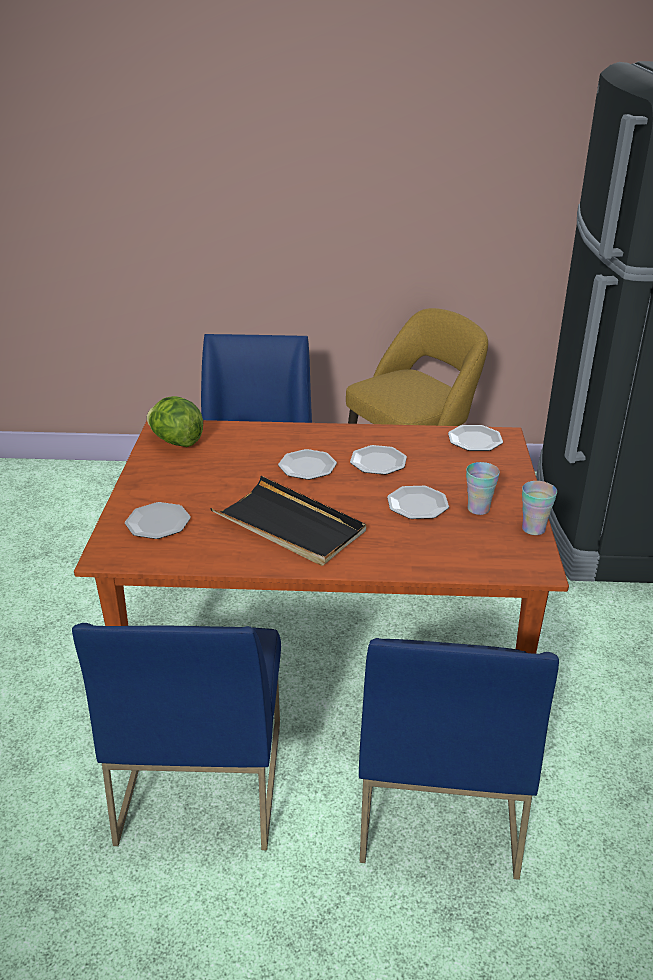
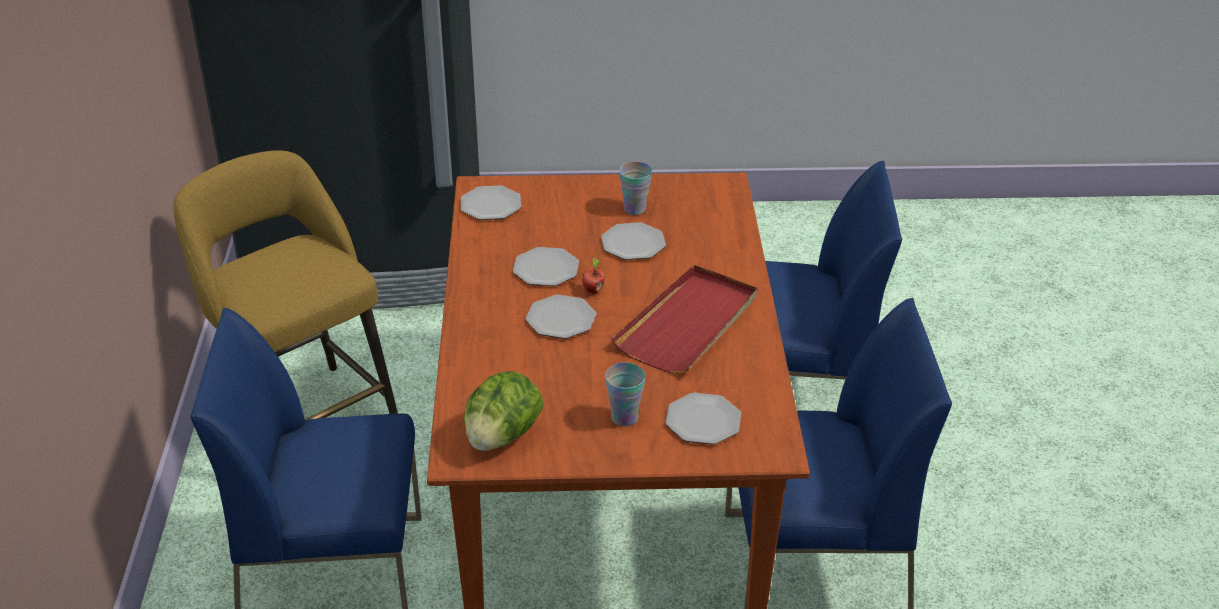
camera: 95 degrees left, 5 degrees up
(289, 525) = (688, 324): black tray -> red tray
(346, 482) = (593, 290): none -> apple
(533, 529) = (664, 181): cup -> cup (624, 417)

